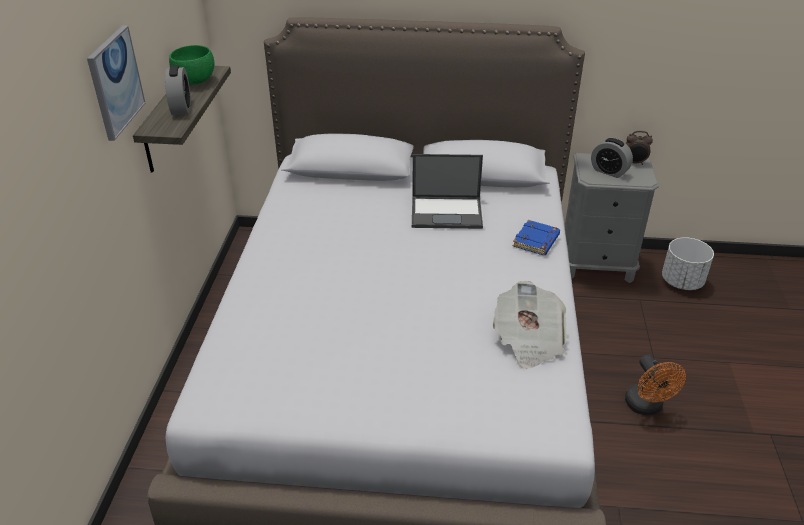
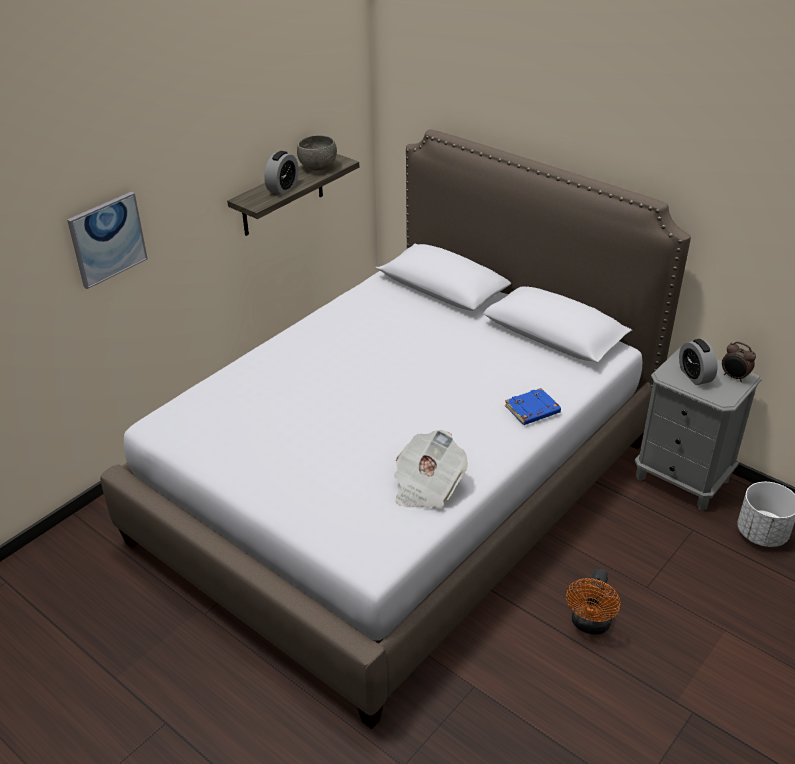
camera: 35 degrees right, 0 degrees up
(115, 82) = (215, 154): picture -> picture (107, 239)
(194, 81) = (317, 167): green bowl -> grey bowl
(447, 212) = (482, 355): laptop -> none

